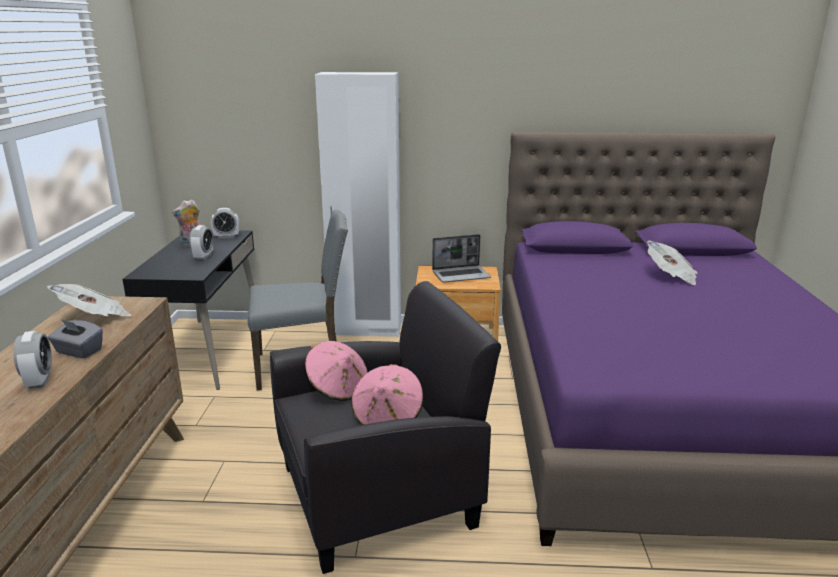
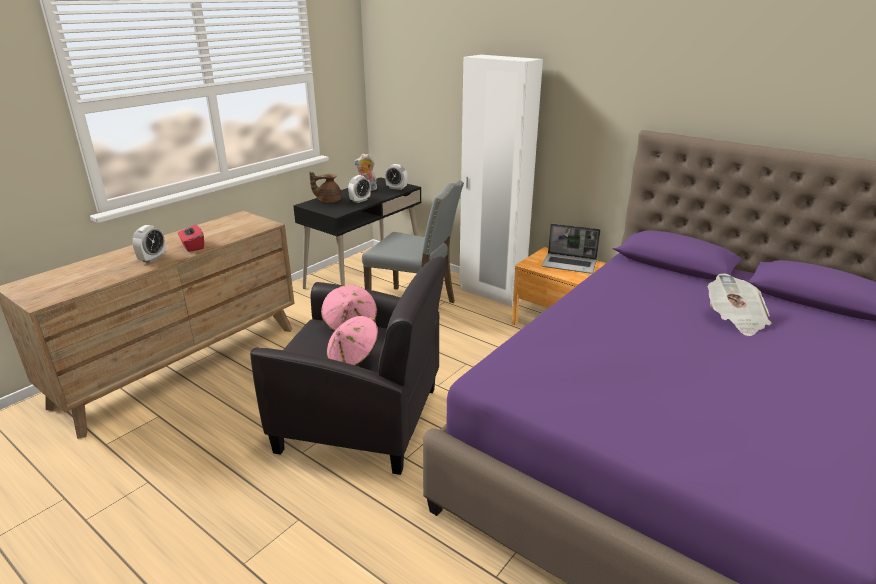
camera: 35 degrees right, 5 degrees up
(78, 351) = (192, 246): grey tissue box -> red tissue box
(95, 317) = (230, 227): newspaper -> none
(163, 265) = (328, 201): none -> brown teapot

